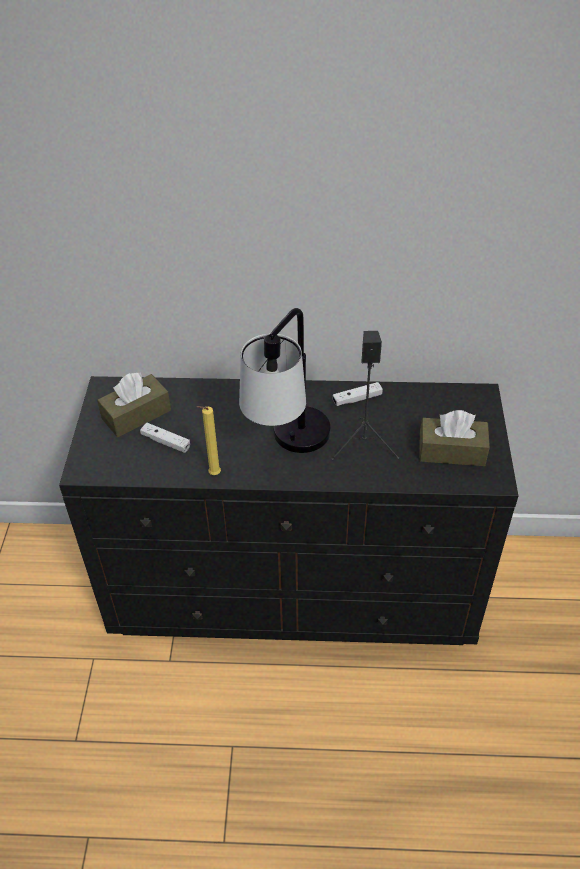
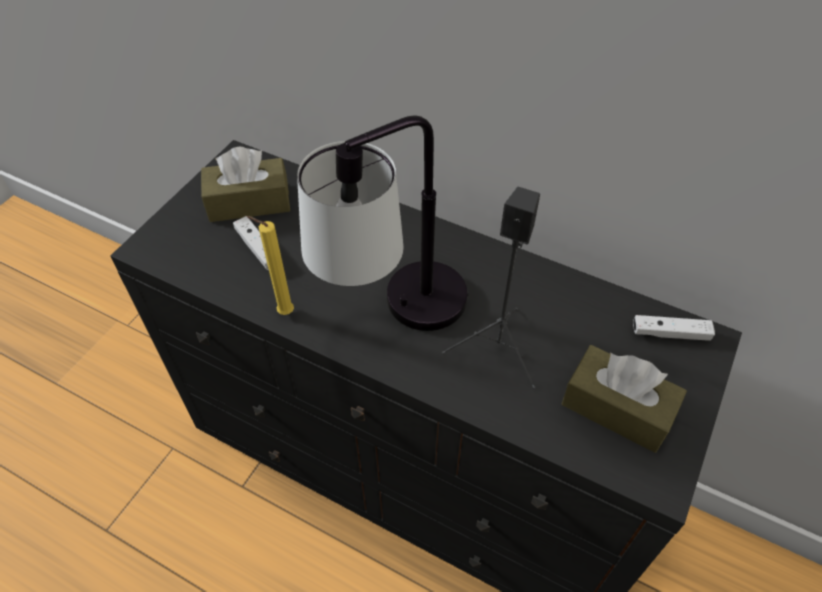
camera: 25 degrees right, 5 degrees up
(357, 399) = (526, 280): white game controller -> white game controller (670, 333)

